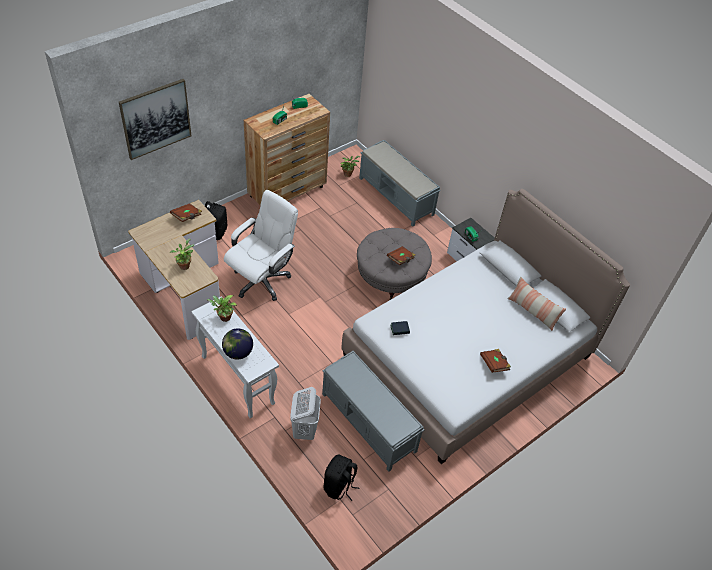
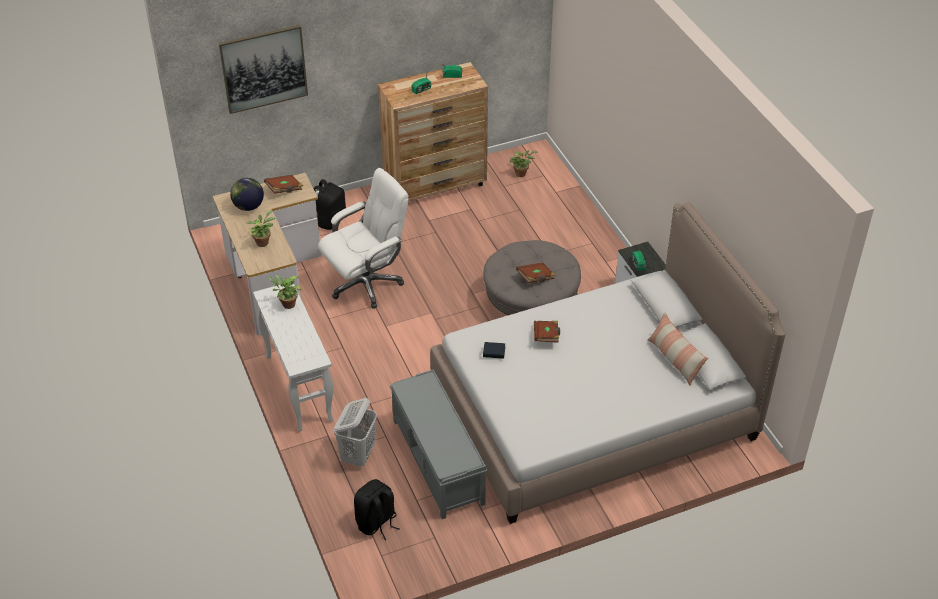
camera: 20 degrees right, 5 degrees down
(238, 352) = (289, 343): globe -> globe (248, 206)
(396, 196) = (574, 209): grey bench -> none
(494, 364) = (597, 410): brown book -> brown book (546, 336)

